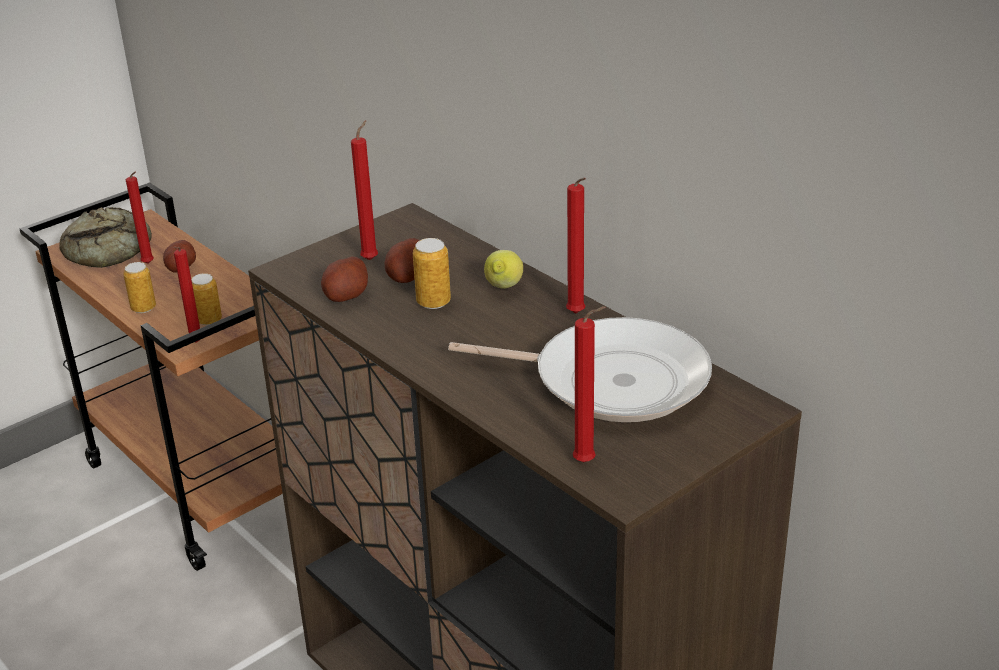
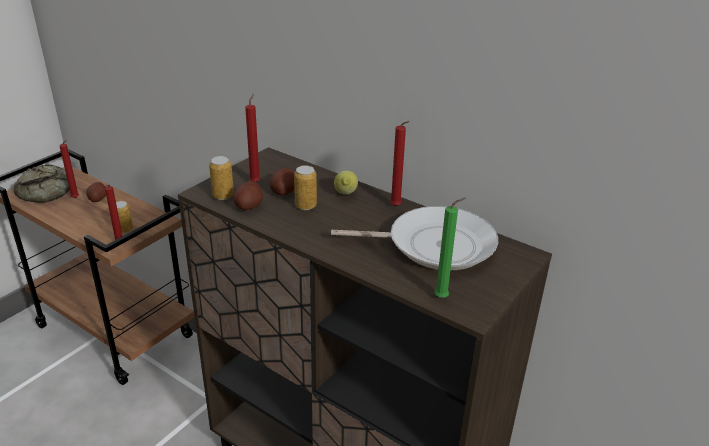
camera: 15 degrees left, 0 degrees up
(143, 308) = (79, 225): can -> can (223, 196)
(588, 462) = (443, 297): red candle -> green candle

